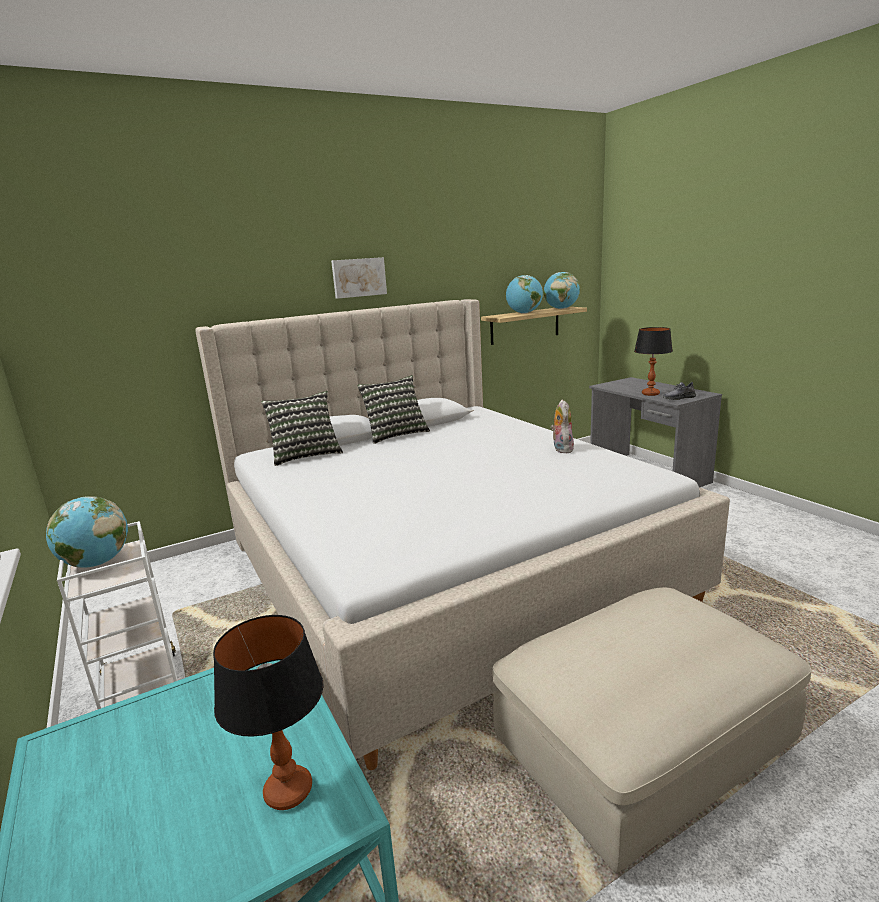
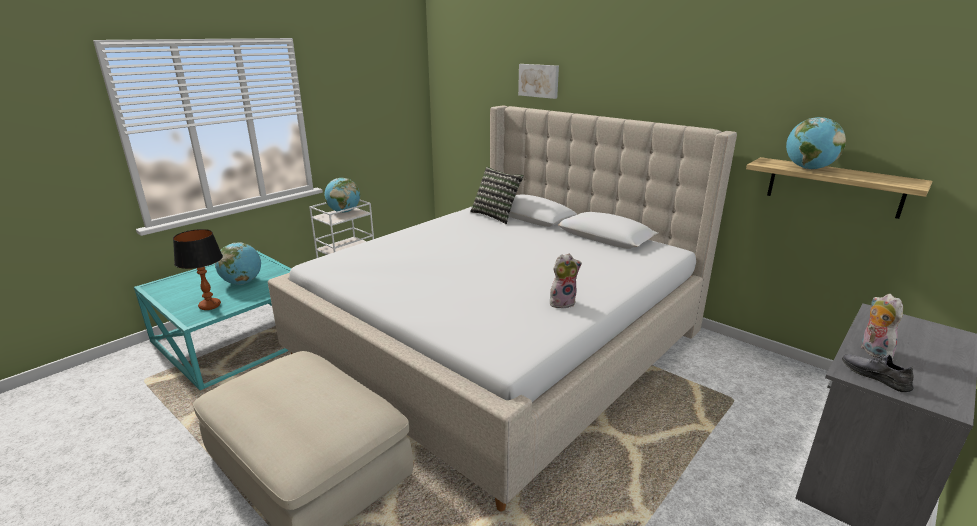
camera: 70 degrees right, 5 degrees up
(358, 277) = (625, 87): picture -> picture (539, 80)
(395, 434) = (562, 232): pillow -> none
(561, 309) = (885, 180): globe -> globe (242, 282)
(650, 394) = (872, 351): table lamp -> plush toy

